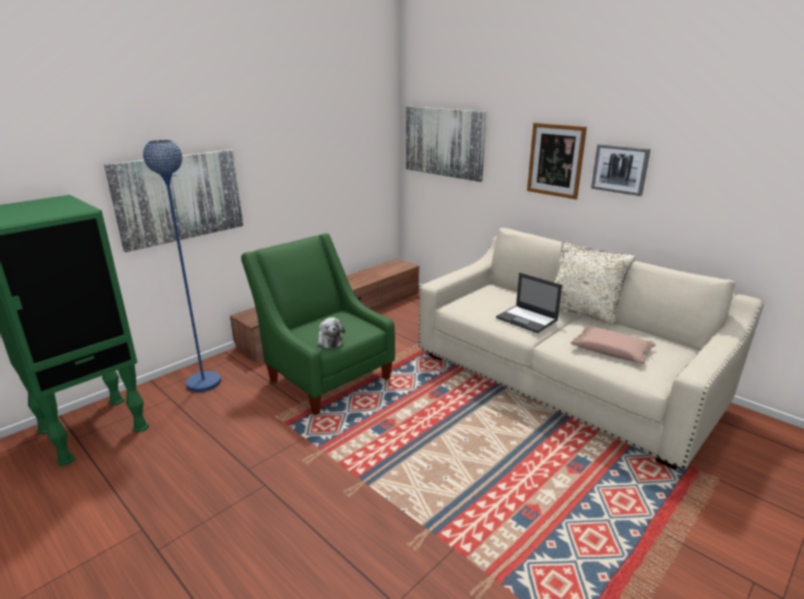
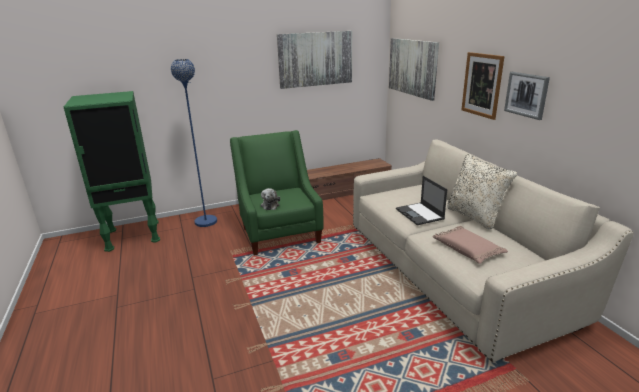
camera: 25 degrees right, 0 degrees up
(180, 198) = (204, 98): picture -> picture (315, 59)

